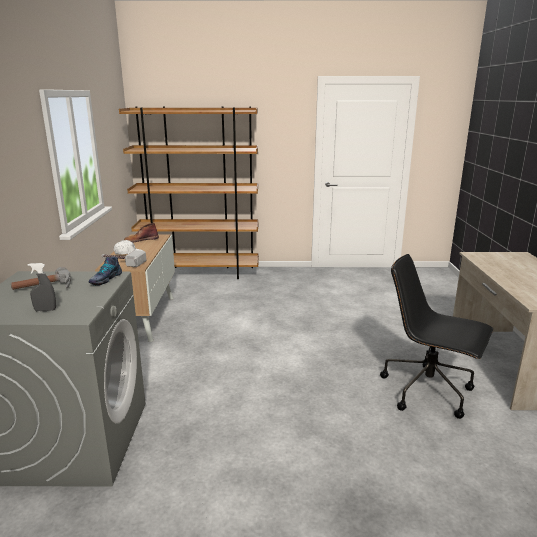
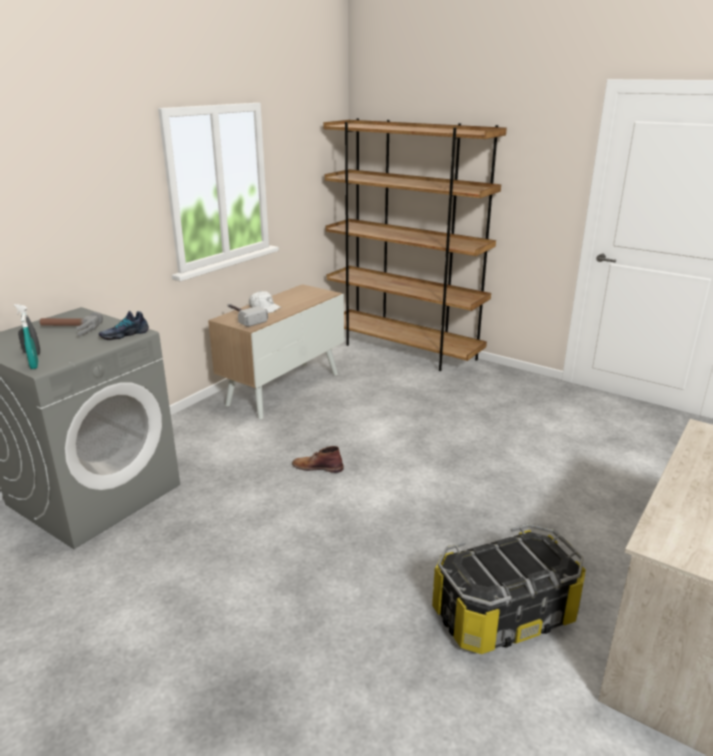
camera: 35 degrees right, 5 degrees up
(68, 317) = (34, 365): none -> turquoise spray bottle
(141, 240) = (301, 293): brown boot -> brown boot (317, 467)
(428, 391) = (503, 613): black office chair -> storage box

